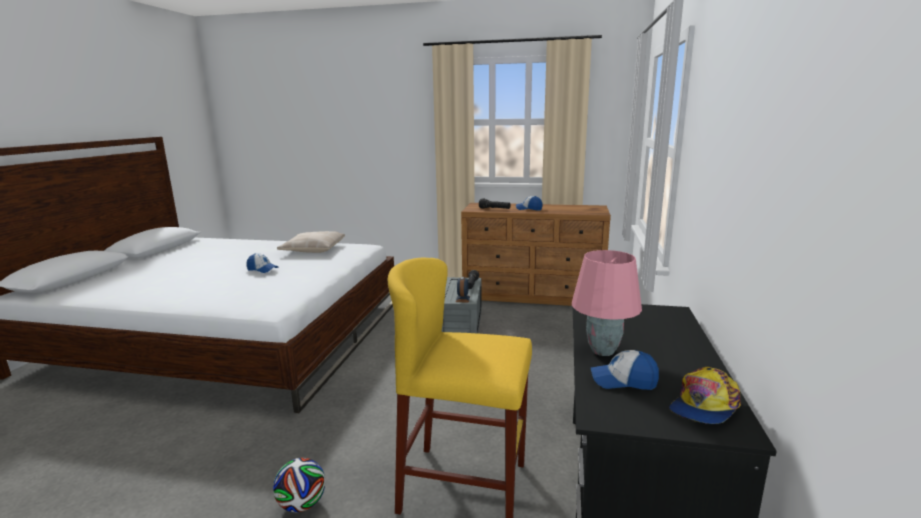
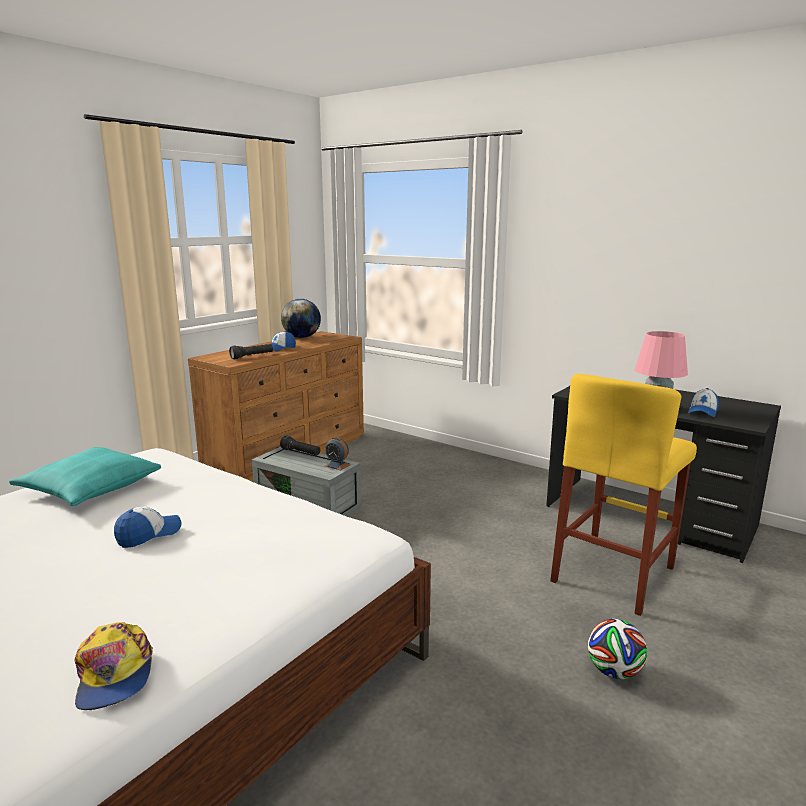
camera: 65 degrees left, 0 degrees up
(313, 249) = (89, 488): beige pillow -> turquoise pillow
(572, 206) = (302, 337): none -> globe
(704, 406) = (736, 405): cap -> cap (114, 674)

